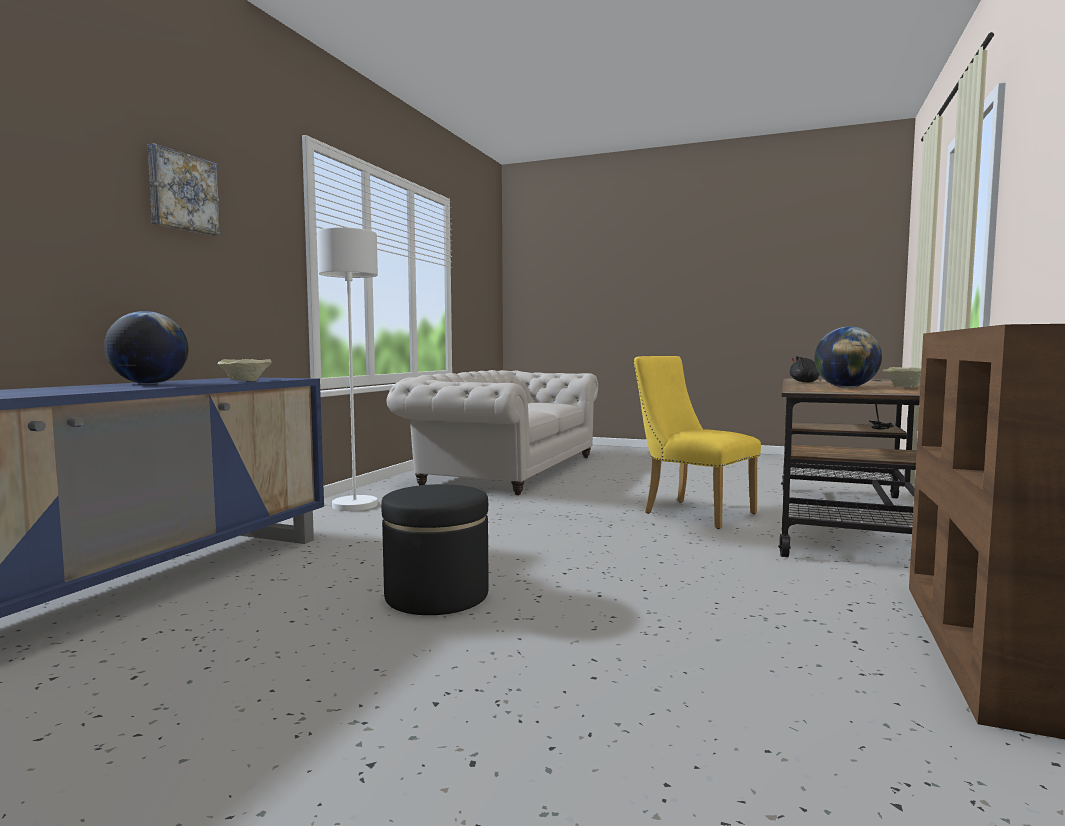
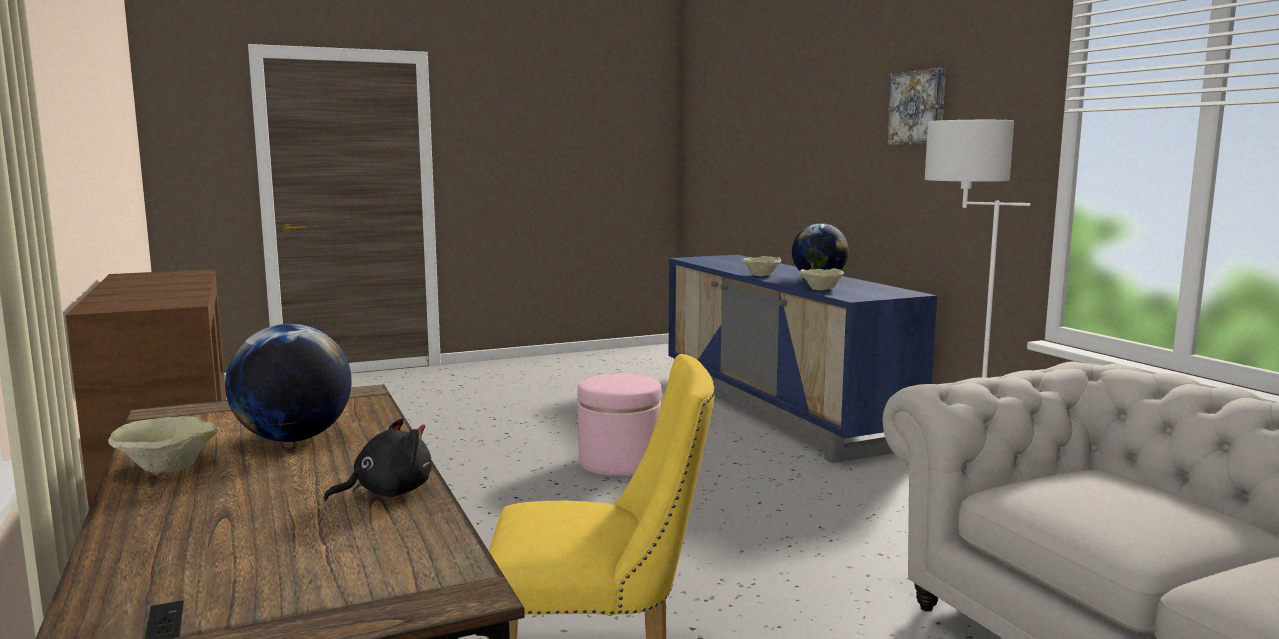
camera: 135 degrees right, 5 degrees up
(129, 388) = (760, 275): none -> beige bowl
(437, 595) = (619, 462): black ottoman -> pink ottoman

